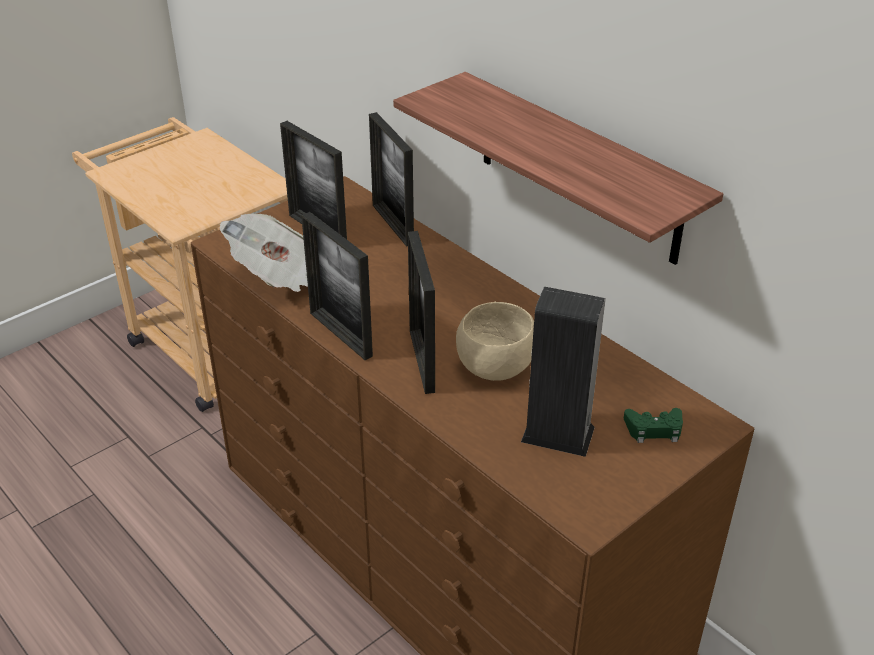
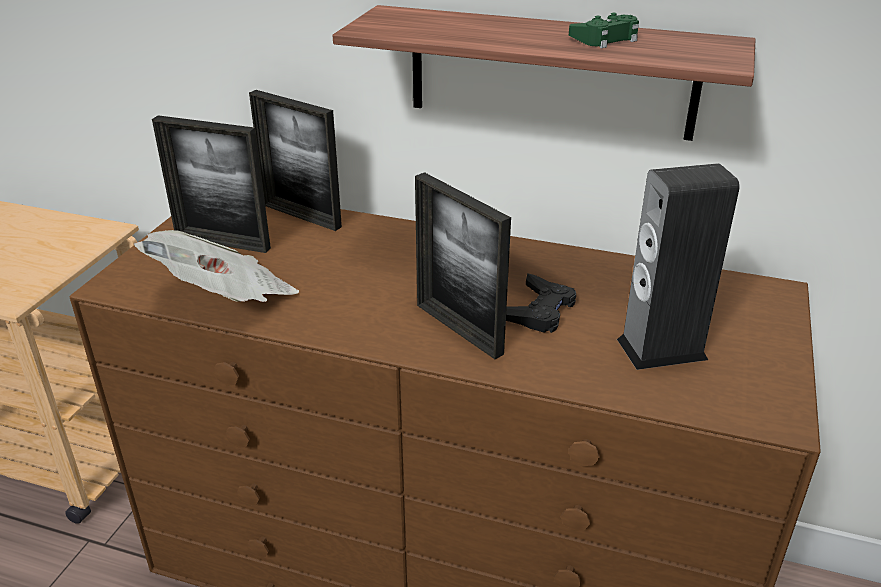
camera: 30 degrees left, 5 degrees down
(340, 334) = (344, 332): picture frame -> none
(495, 368) = (539, 311): beige bowl -> black game controller
(654, 429) = (736, 313): green game controller -> green game controller (605, 39)

